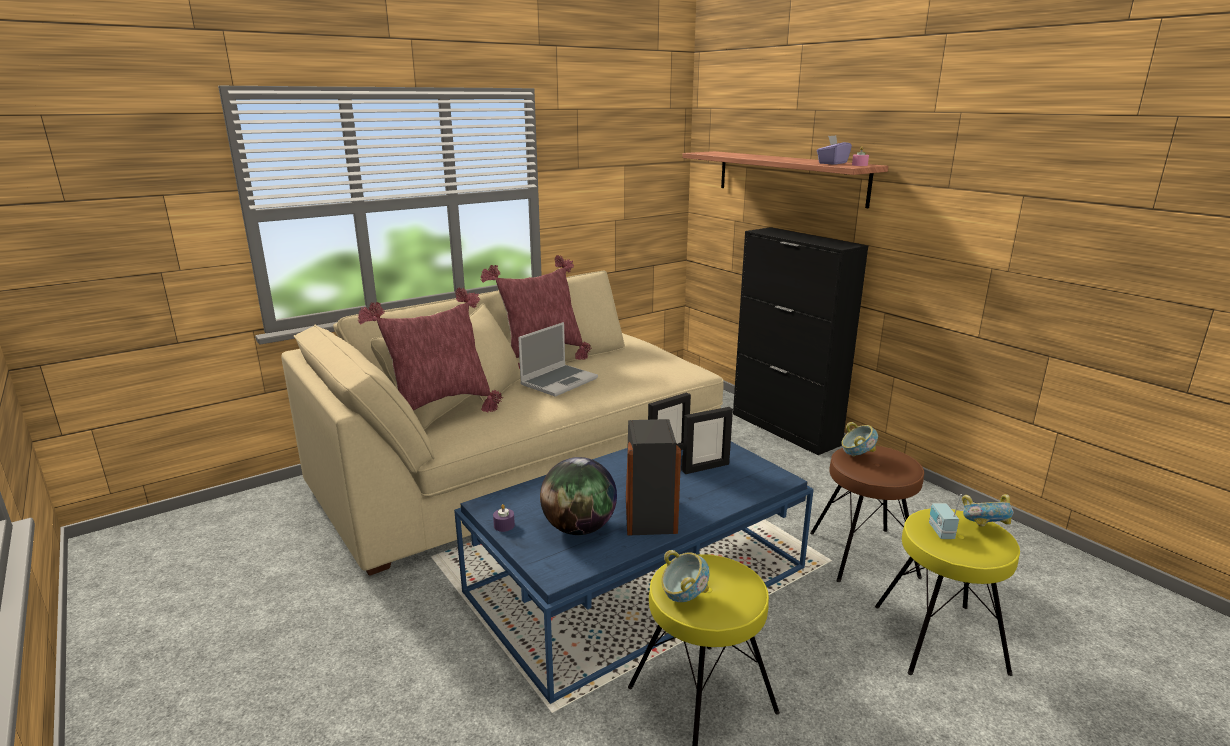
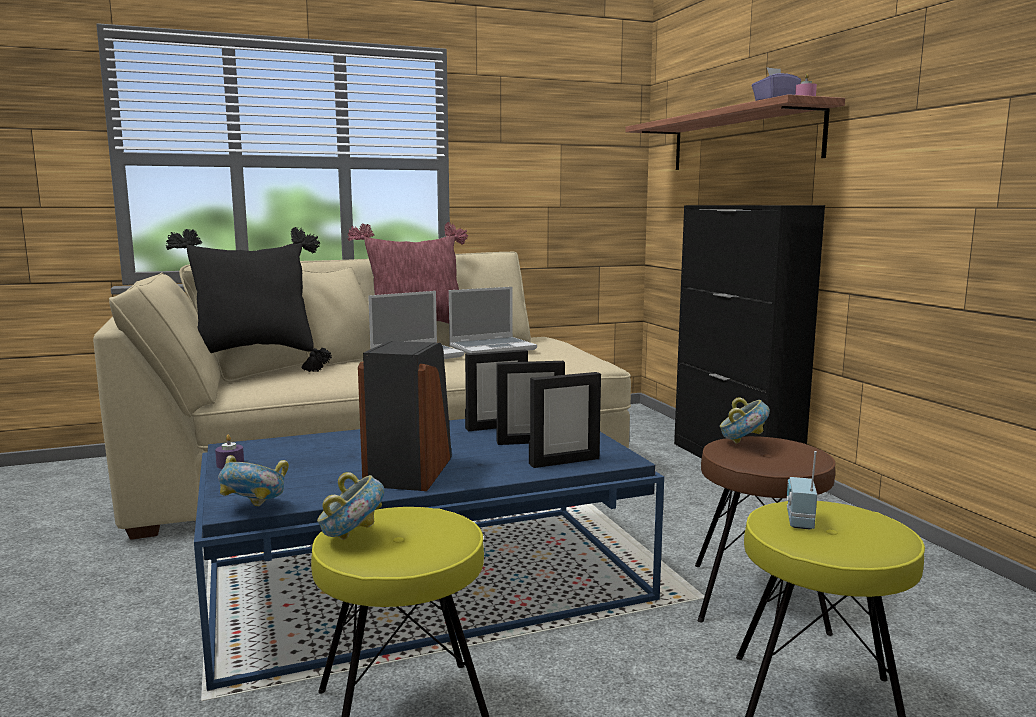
camera: 15 degrees right, 10 degrees down
(439, 416) = (255, 371): red pillow -> black pillow
(579, 528) = (312, 475): globe -> none
(609, 363) = (493, 348): none -> laptop
(745, 486) = (564, 461): none -> picture frame
(983, 529) = (874, 525): bowl -> bowl (254, 508)

